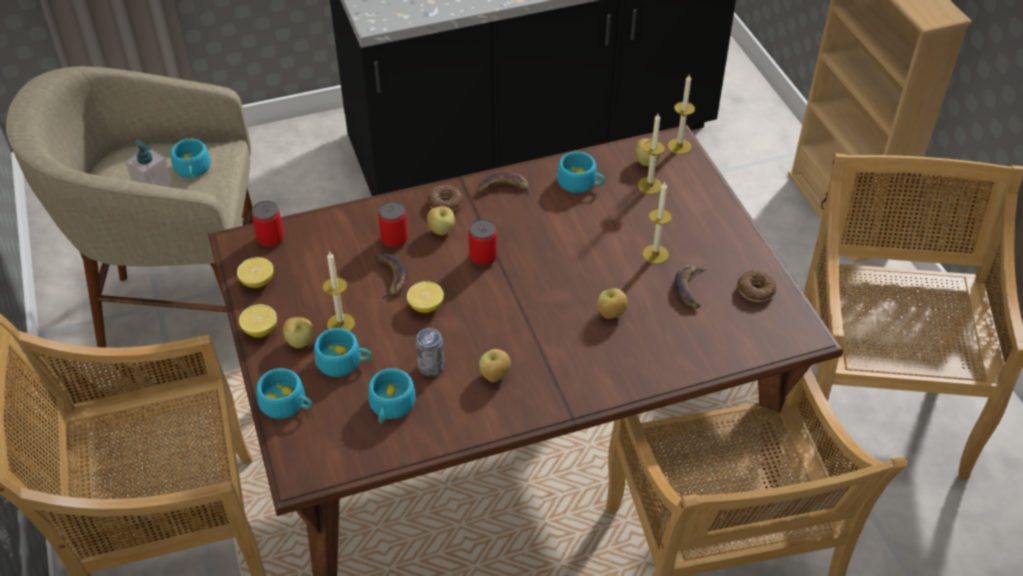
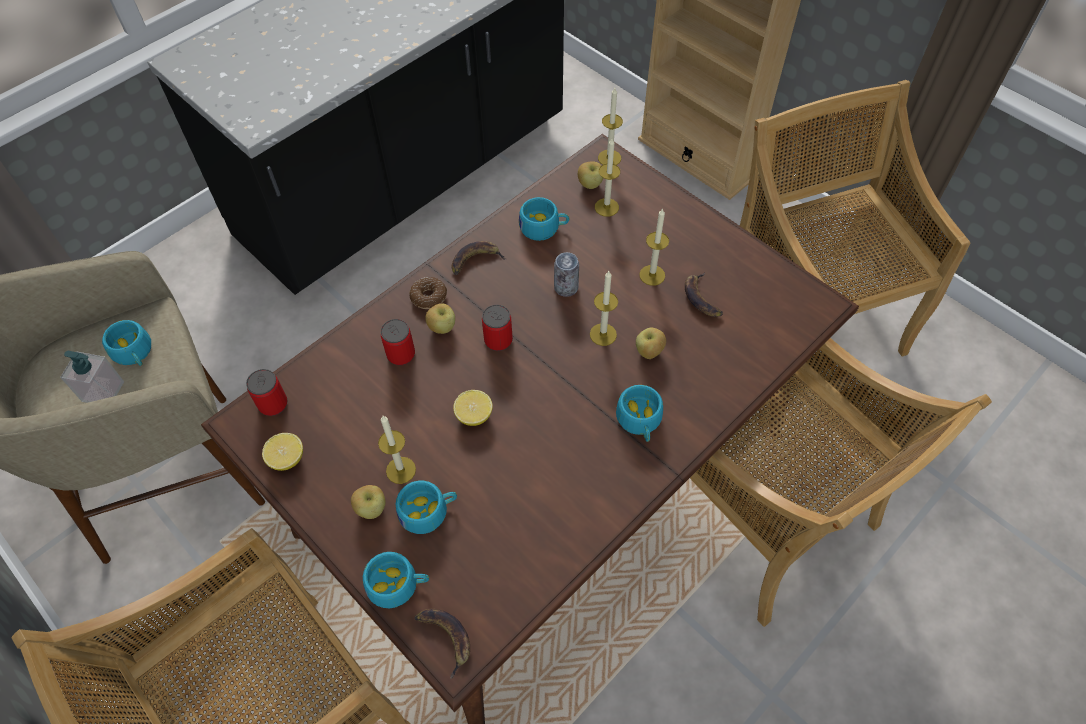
camera: 25 degrees left, 10 degrees up
(260, 330) = (321, 512): lemon -> none
(390, 277) = (420, 398): banana -> banana (444, 638)
(390, 407) = (503, 541): turquoise cup -> turquoise cup (640, 422)
(431, 367) = (517, 479): can -> can (566, 288)
(495, 376) = (582, 462): apple -> none
(578, 285) = (603, 334): none -> candle
(755, 290) = (757, 277): donut -> none

